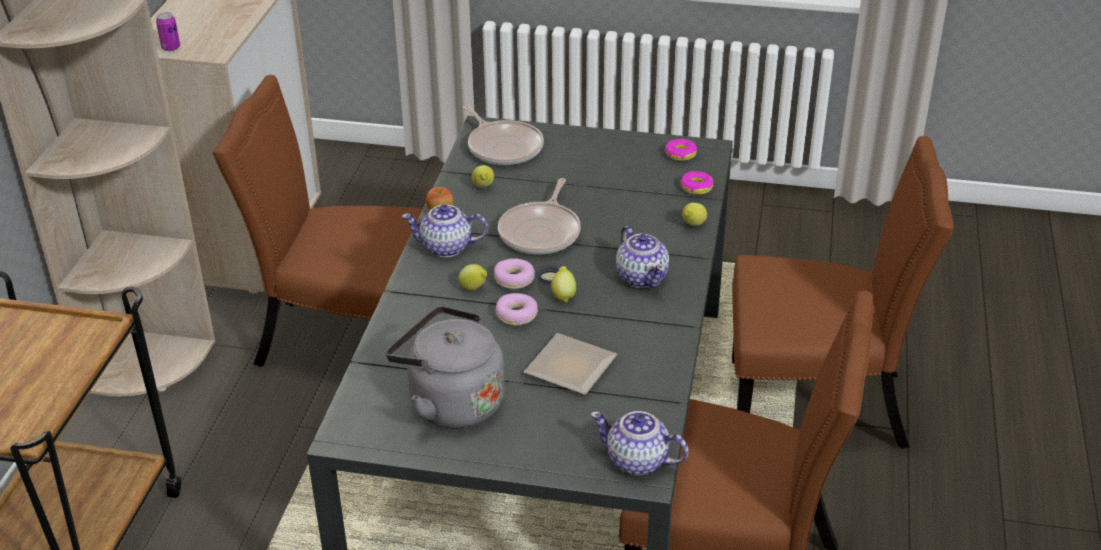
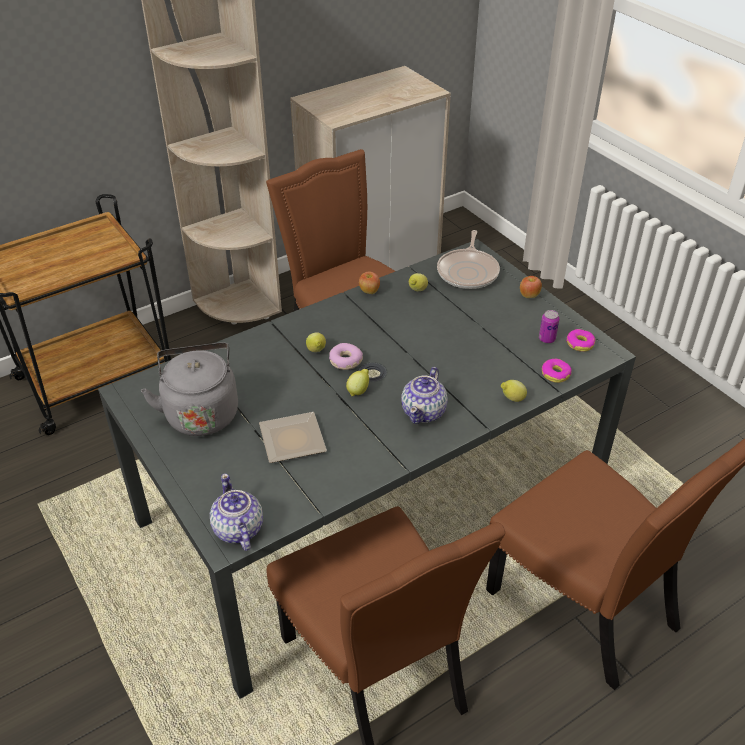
camera: 45 degrees right, 5 degrees up
(171, 47) = (320, 106): can -> can (546, 339)
(447, 247) = (340, 316): teapot -> none
(516, 315) = (313, 385): donut -> none
(541, 232) = (408, 341): frying pan -> none
(585, 139) = (529, 295): none -> apple

